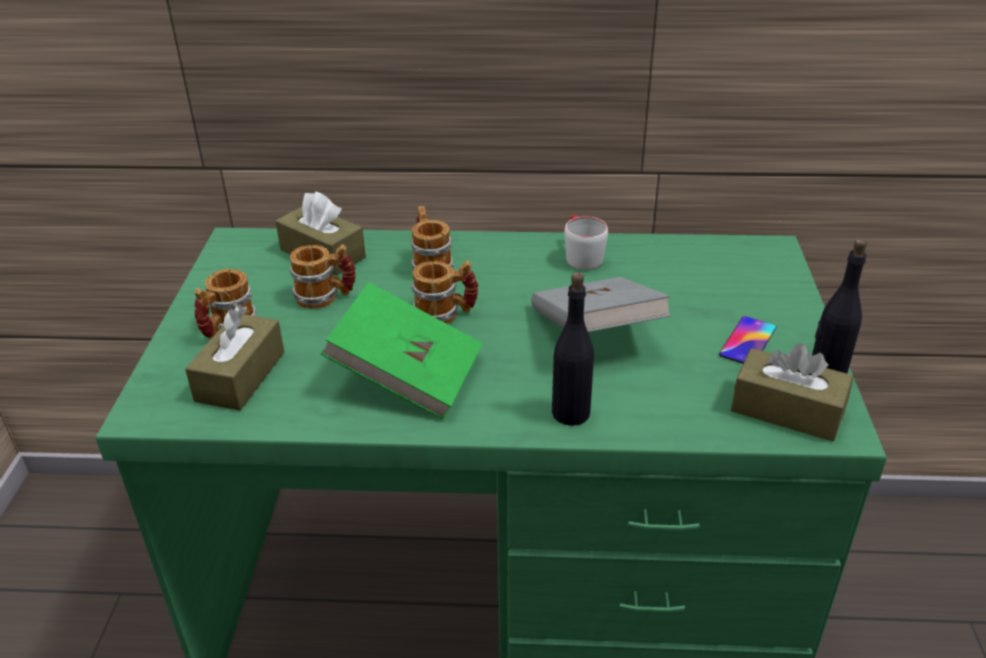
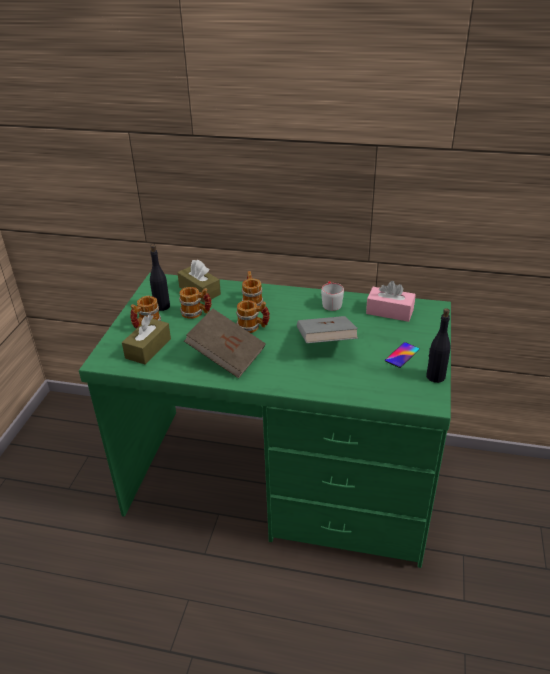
camera: 10 degrees right, 0 degrees up
(407, 376) = (227, 356): green book -> brown book
(570, 413) = (300, 381): black bottle -> black bottle (162, 306)
(694, 262) = (389, 311): none -> pink tissue box
(787, 410) = (408, 391): brown tissue box -> none

